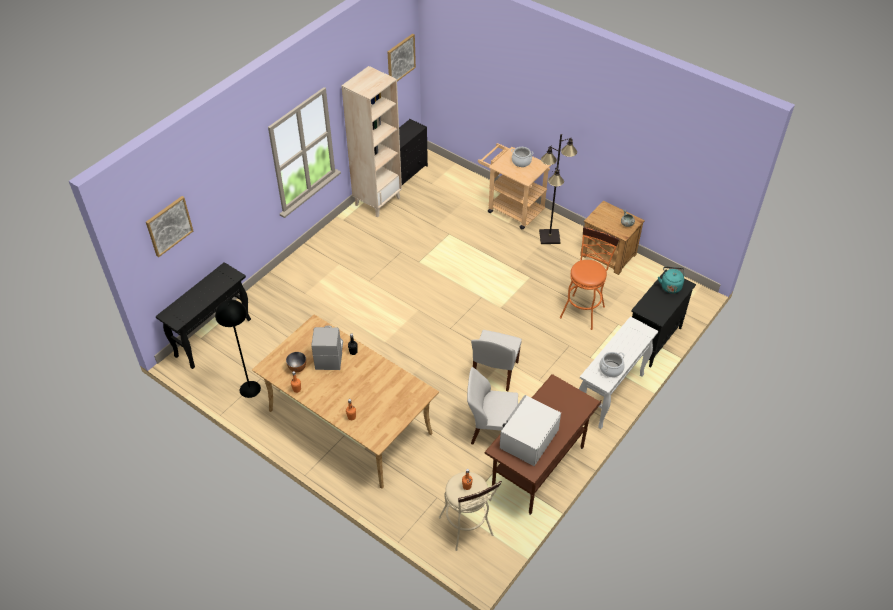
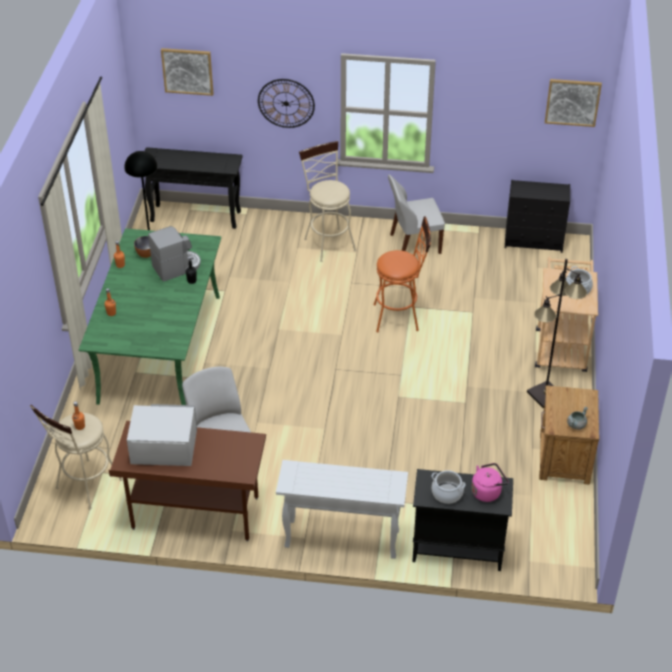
camera: 60 degrees right, 5 degrees down
(241, 196) = (286, 103): none -> wall clock
(314, 274) = (327, 242): none -> beige stool
(349, 422) = (160, 348): beige dining table -> green dining table
(377, 201) = (470, 240): beige bookcase -> none
(494, 373) = (300, 428): white chair -> white chair (413, 244)
(583, 309) = (455, 468): orange stool -> orange stool (400, 317)
(611, 369) = (312, 482): cooking pot -> cooking pot (447, 493)
(670, 286) = (487, 491): turquoise kettle -> pink kettle

